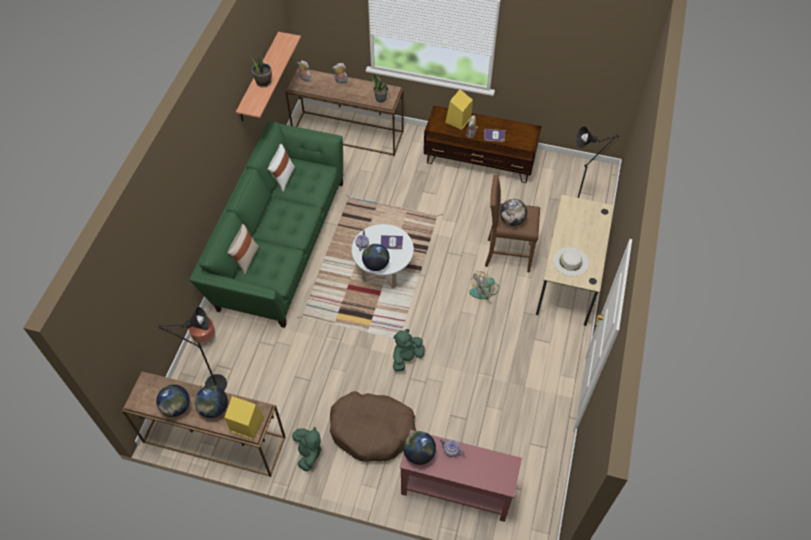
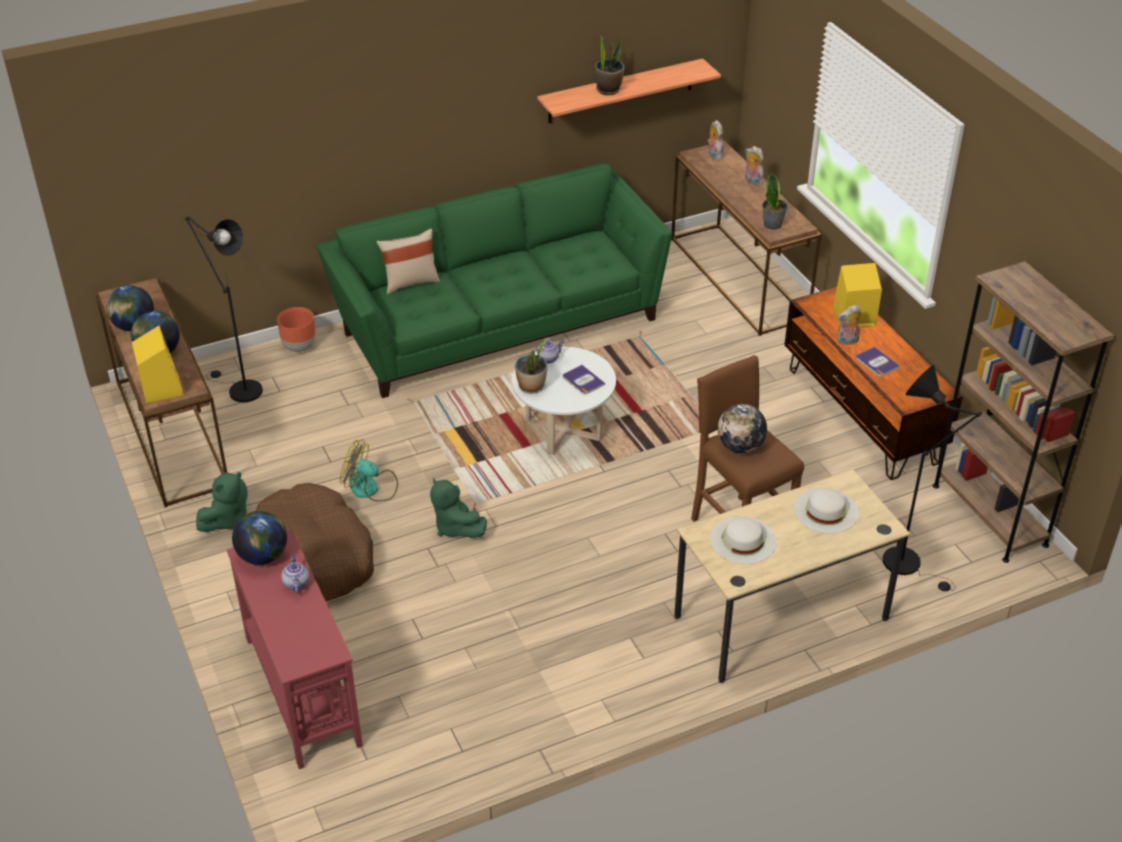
camera: 50 degrees right, 15 degrees down
(283, 178) = (563, 242): white pillow -> none
(376, 264) = (531, 387): globe -> potted plant
(406, 358) = (455, 527): green plush toy -> green plush toy turned 135 degrees counterclockwise
(484, 290) = (650, 541): fan -> fan (371, 488)
(573, 169) = (989, 515): none -> brown bookcase
(577, 221) = (825, 510): none -> white hat

